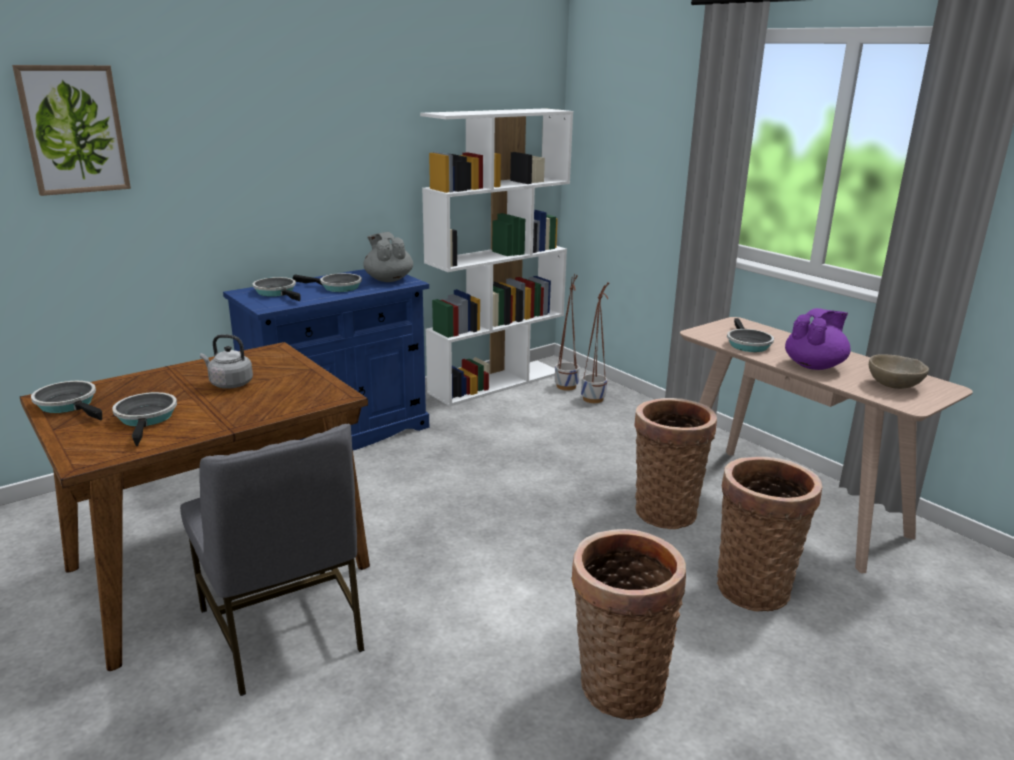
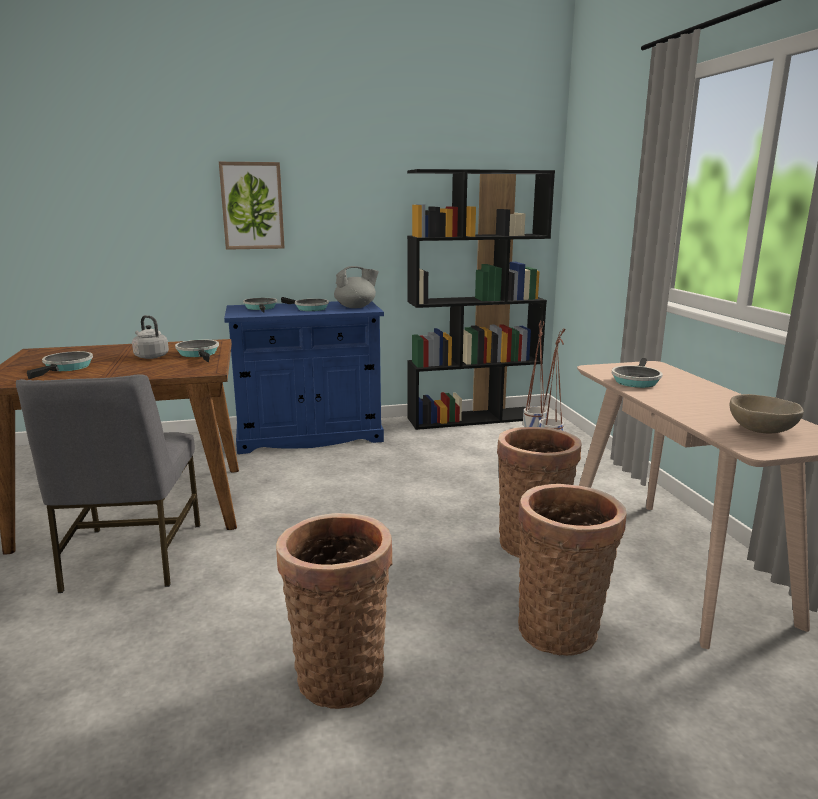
camera: 25 degrees right, 5 degrees down
(69, 405) = (39, 355): frying pan -> frying pan (199, 354)
(74, 130) = (122, 172): picture -> picture (252, 206)
(388, 279) = (356, 307): grey teapot -> grey teapot turned 75 degrees clockwise
(496, 382) = (473, 418): white bookcase -> black bookcase
(814, 366) = (686, 404): purple teapot -> none

